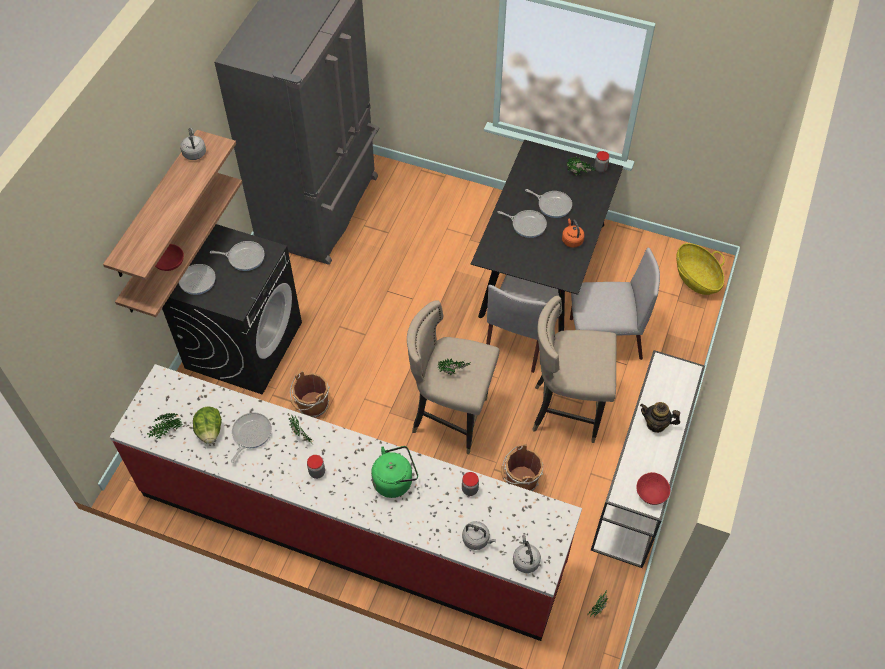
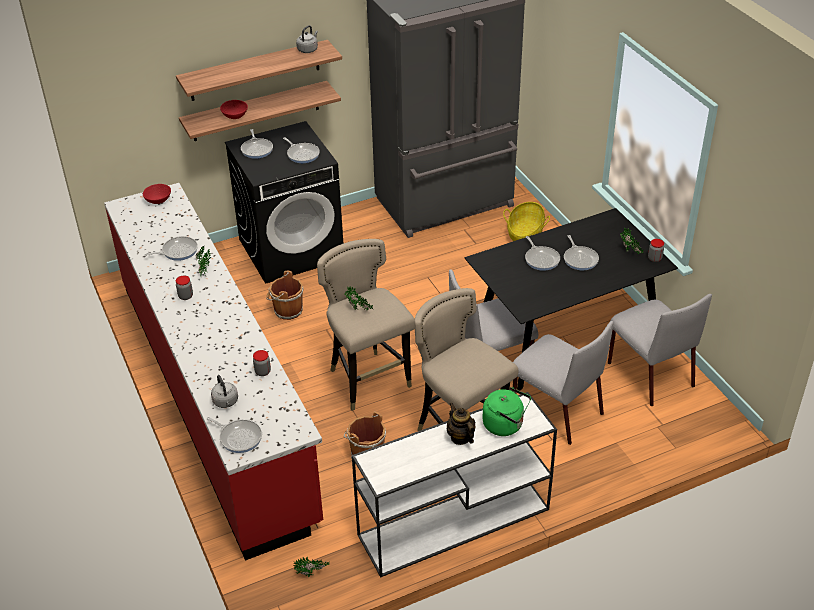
camera: 45 degrees right, 15 degrees down
(167, 432) = (135, 219): potted plant -> none
(210, 431) = (158, 234): lettuce -> none
(395, 481) = (224, 333): green kettle -> green kettle (505, 425)
(525, 560) = (239, 437): grey kettle -> frying pan
(571, 240) = (564, 288): orange kettle -> none
(628, 260) = (649, 373): none -> grey chair
(651, 493) = (393, 475): red bowl -> red bowl (158, 200)
(696, 278) = (696, 423): basket -> basket (525, 233)

